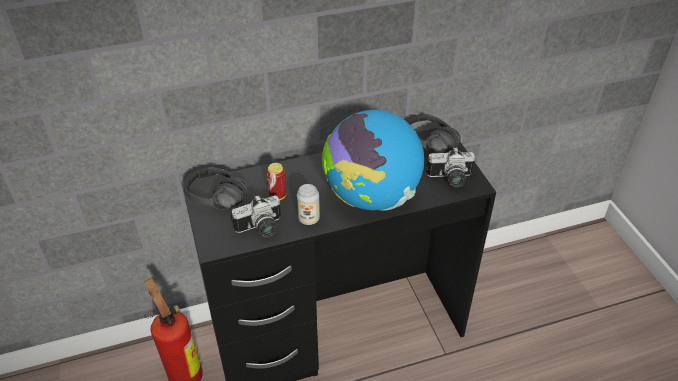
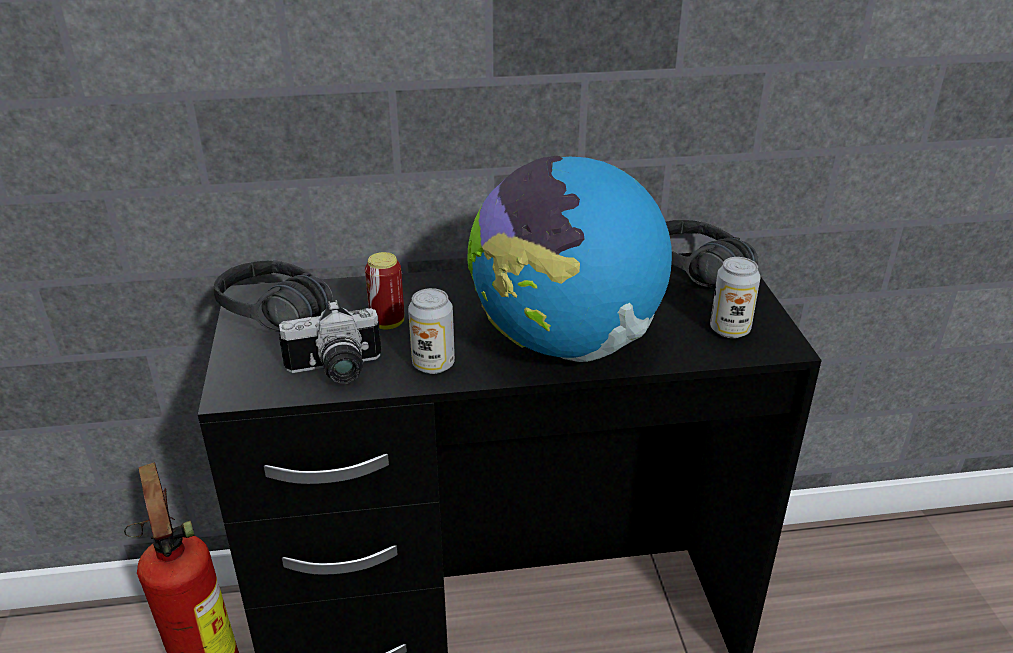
camera: 10 degrees right, 10 degrees down
(450, 179) = (729, 329): camera -> can

